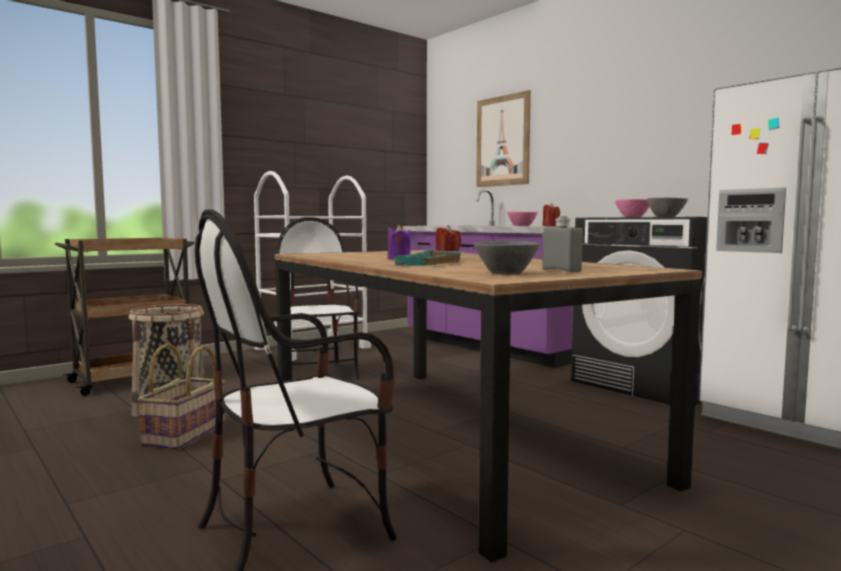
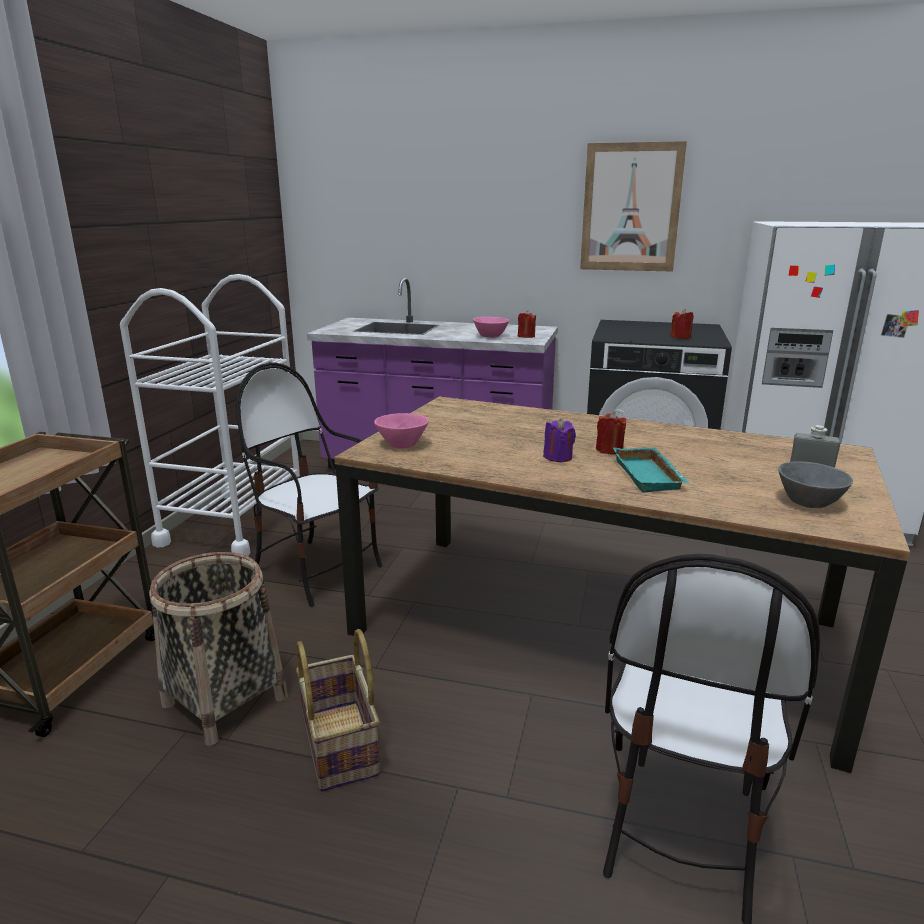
camera: 35 degrees left, 15 degrees up
(502, 141) = (415, 213): picture -> picture (631, 208)
(634, 217) = (636, 333): pink bowl -> pink bowl (403, 444)
(667, 216) = (680, 337): grey bowl -> red candle

